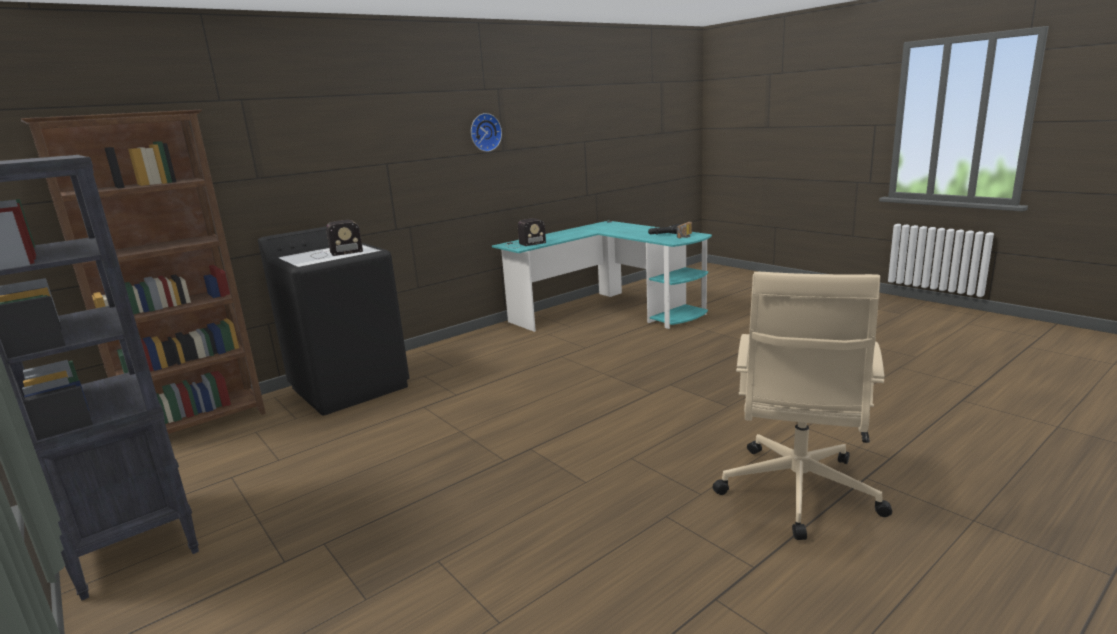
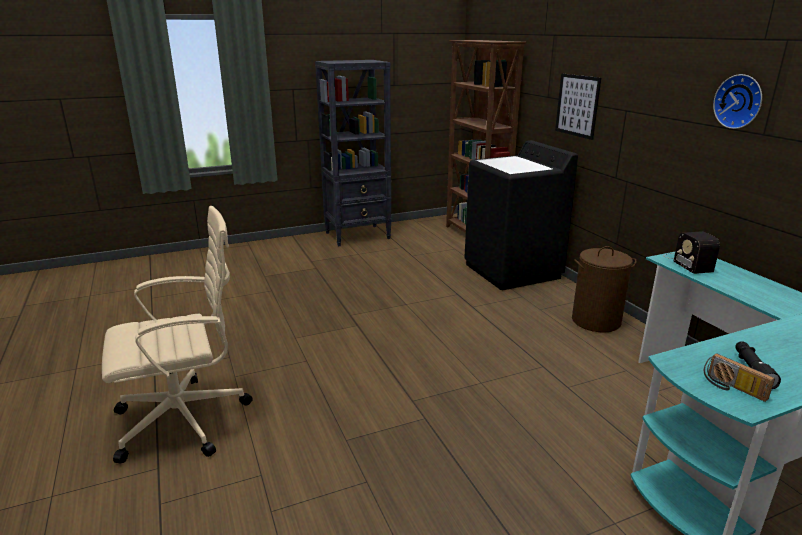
camera: 105 degrees right, 5 degrees up
(320, 174) = (577, 105): none -> picture
(335, 253) = (512, 165): radio -> none
(470, 345) = (596, 321): none -> brown laundry basket
(797, 493) = (186, 419): beige office chair -> beige office chair turned 120 degrees clockwise

